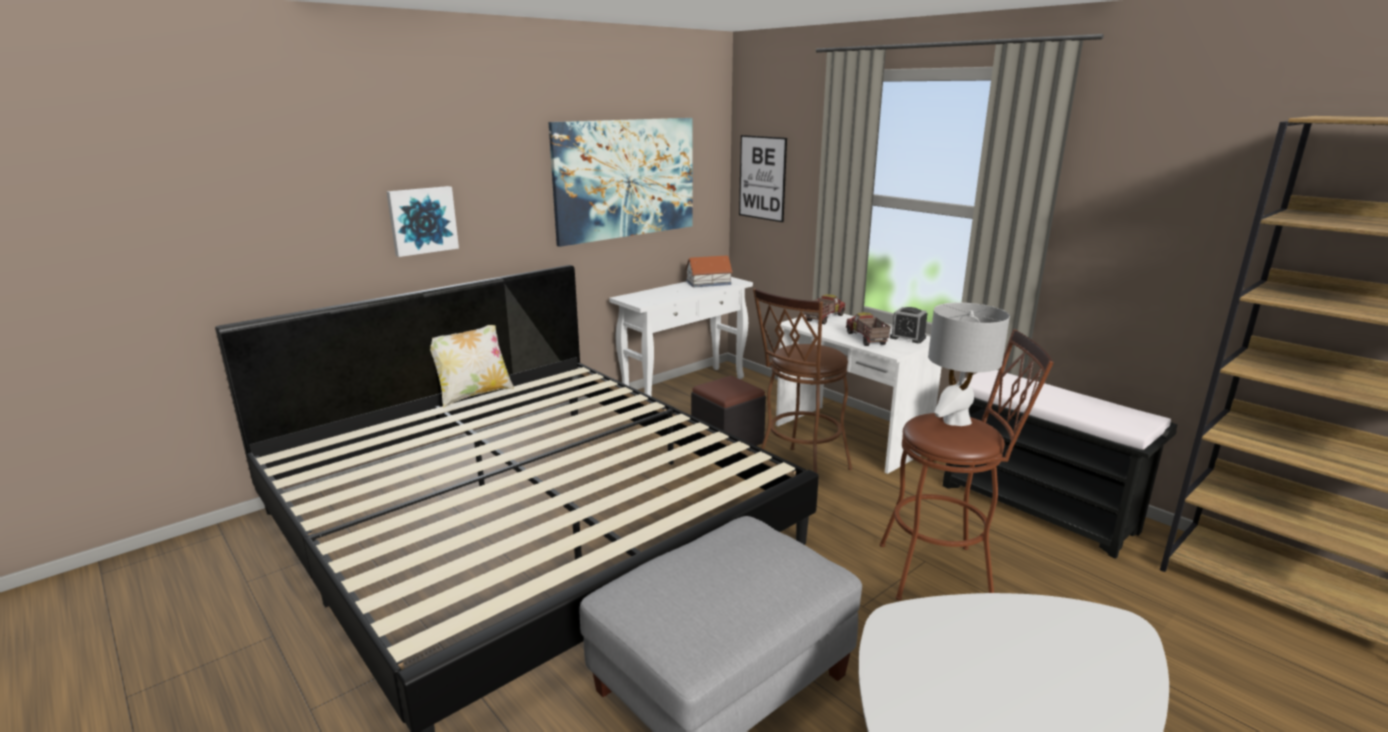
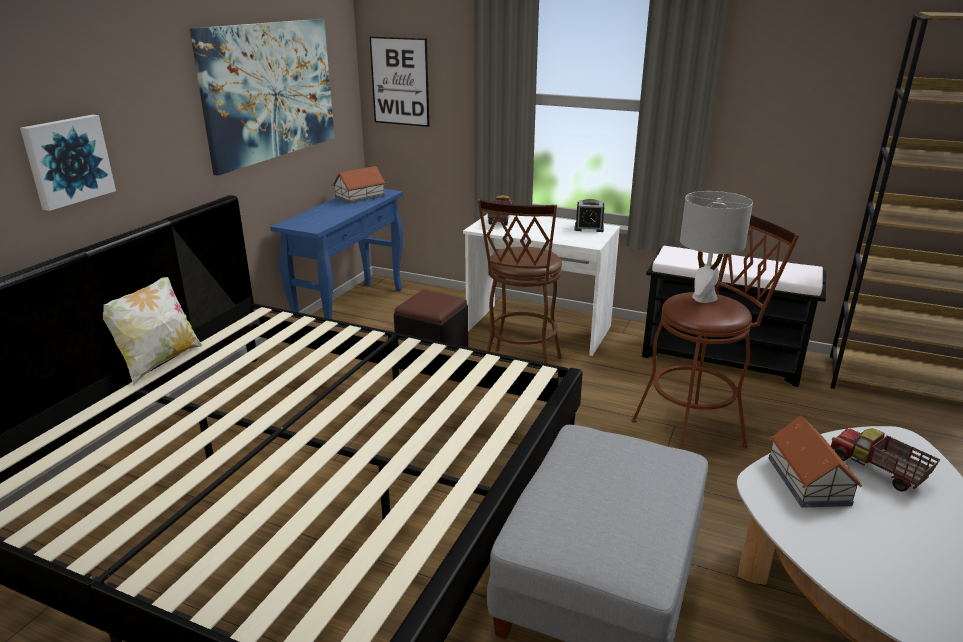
camera: 25 degrees left, 5 degrees up
(684, 387) = (350, 309): white console table -> blue console table
(866, 339) = (556, 235): toy truck -> toy truck (877, 470)
(955, 634) = (808, 481): none -> toy house

